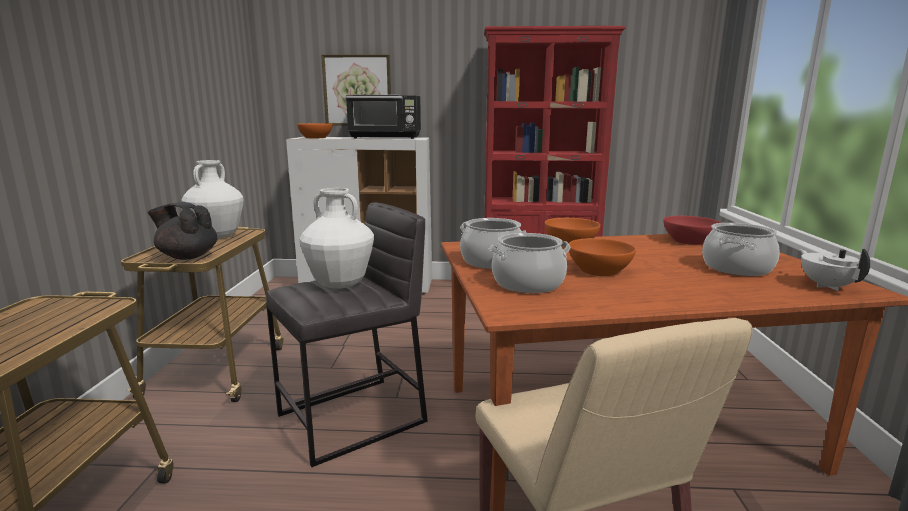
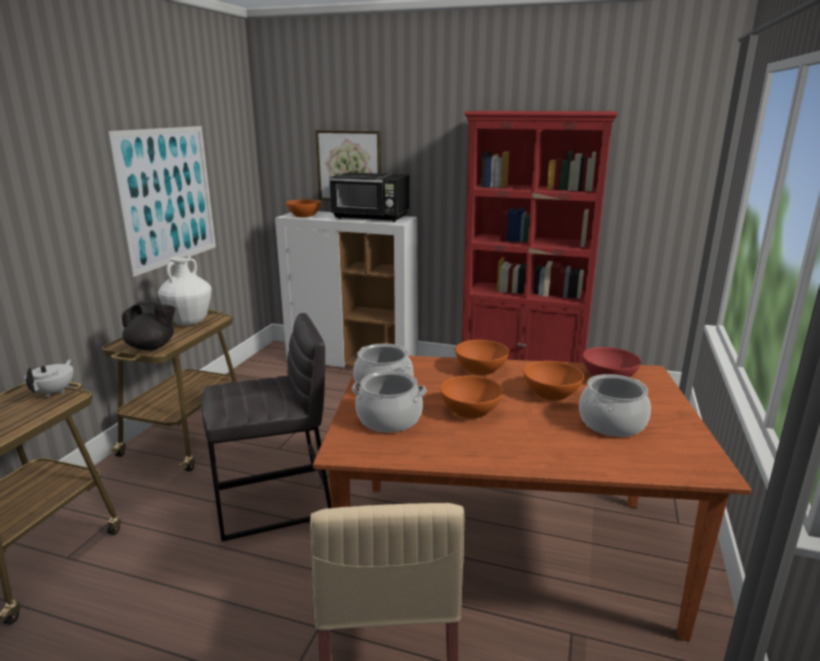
camera: 15 degrees right, 5 degrees up
(178, 103) = (167, 197): none -> picture
(187, 256) = (152, 347): black teapot -> black teapot turned 150 degrees clockwise
(339, 285) = (257, 391): white vase -> none
(656, 254) = (551, 393): none -> orange bowl
(827, 286) = (677, 460): white teapot -> white teapot (54, 392)

